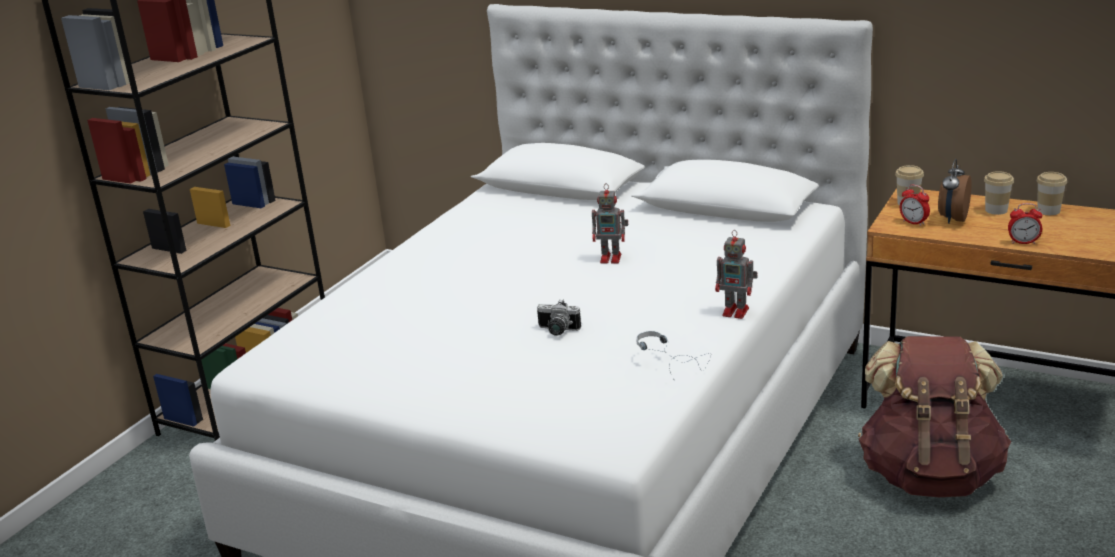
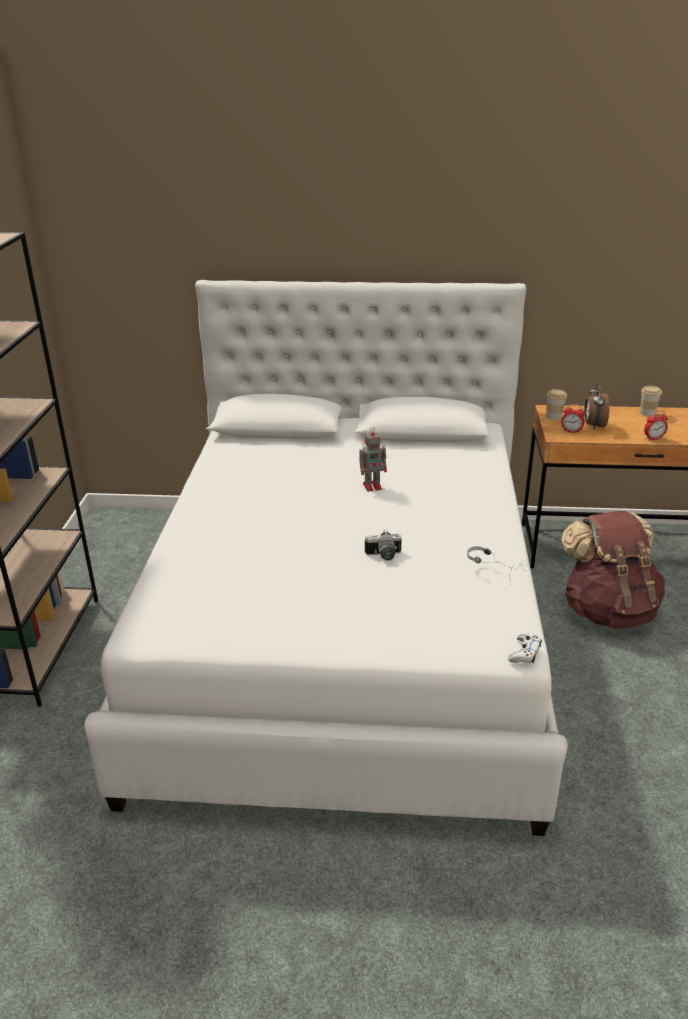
camera: 25 degrees left, 5 degrees up
(622, 451) = (524, 653): none -> white game controller
(737, 312) = (505, 518): toy robot -> none
(996, 210) = (615, 416): cup -> none

